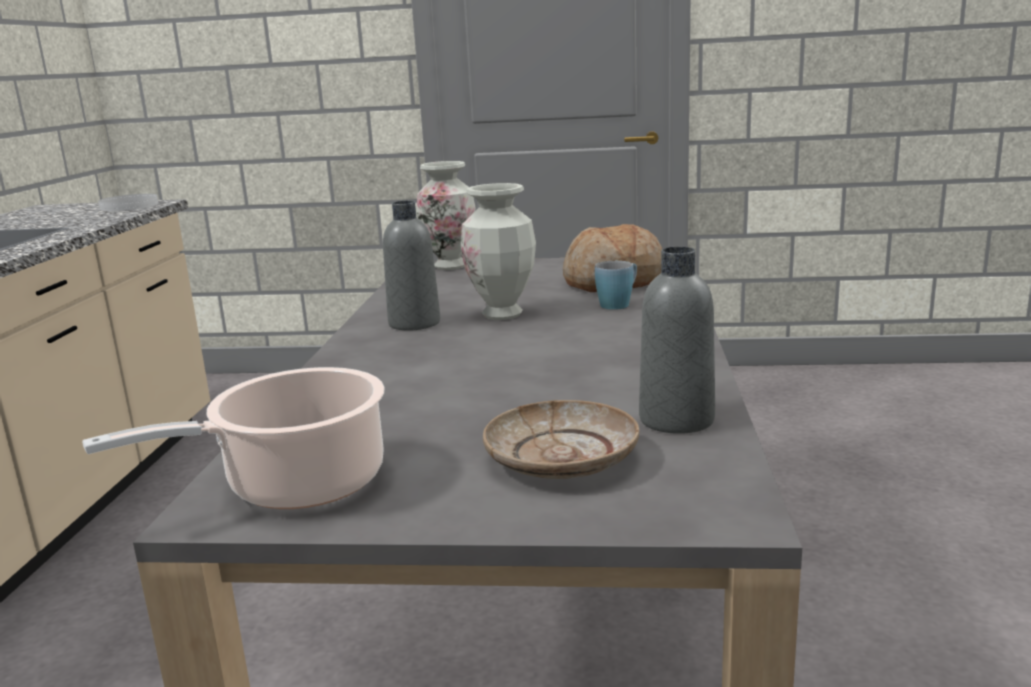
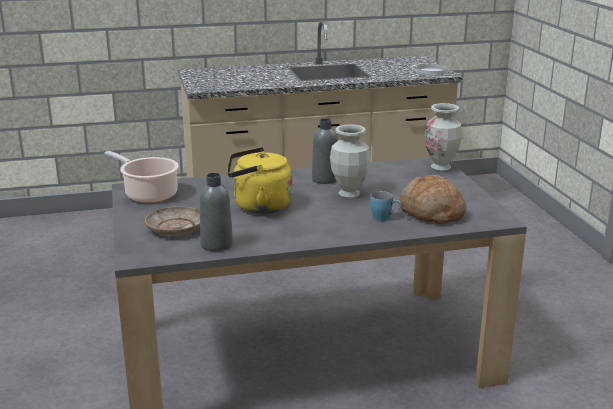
camera: 70 degrees right, 5 degrees up
(497, 375) = (258, 206): none -> yellow kettle

